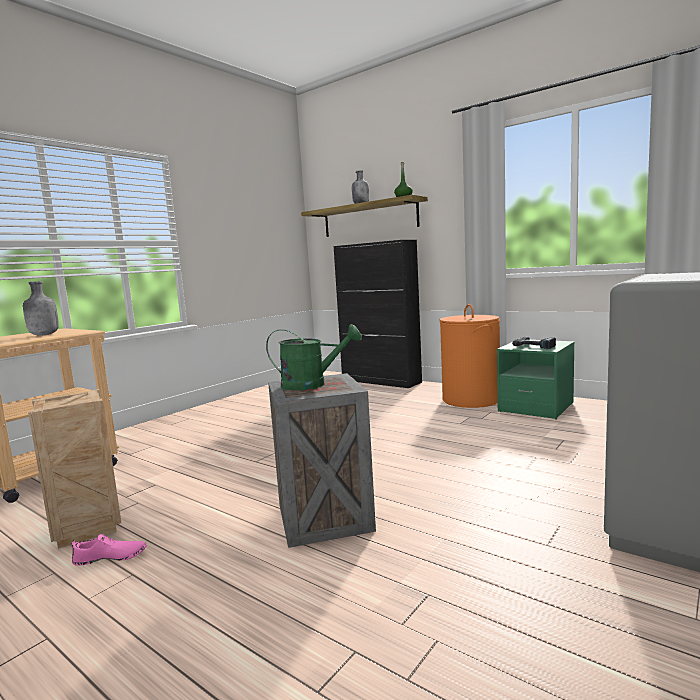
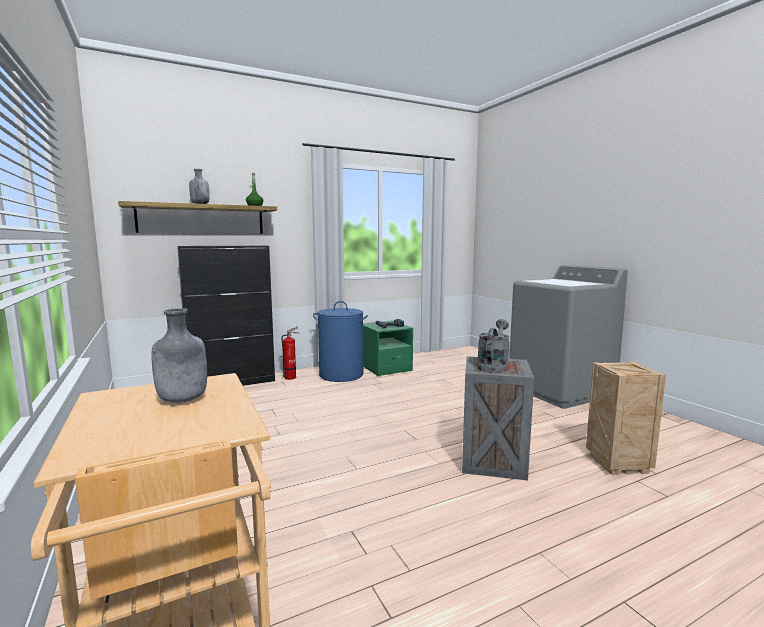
camera: 65 degrees left, 0 degrees up
(86, 528) = (429, 584): crate -> crate (617, 464)
(110, 558) = (505, 565): pink shoe -> none
(312, 384) = (493, 365): green watering can -> grey watering can
(428, 389) = (291, 377): none -> fire extinguisher
(470, 400) = (341, 375): orange laundry basket -> blue laundry basket

